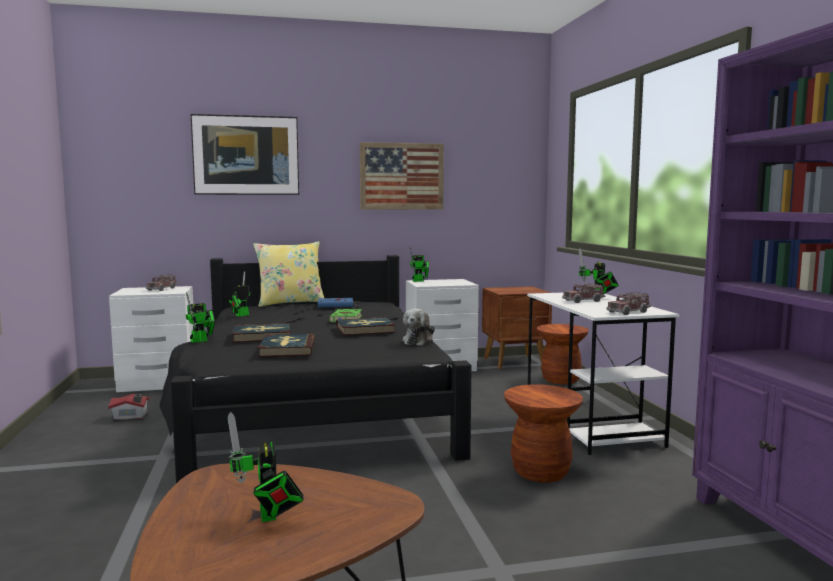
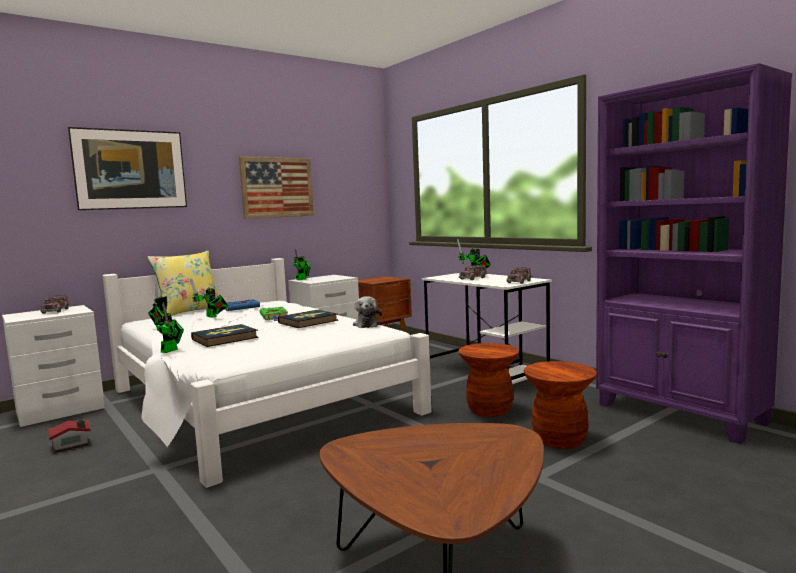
camera: 25 degrees left, 0 degrees up
(268, 516) = (440, 462): toy robot -> toy robot (212, 316)
(287, 349) = (270, 344): book -> none
(315, 408) = (258, 401): black bed -> white bed
(560, 380) = (430, 347): brown stool -> brown stool (559, 440)

